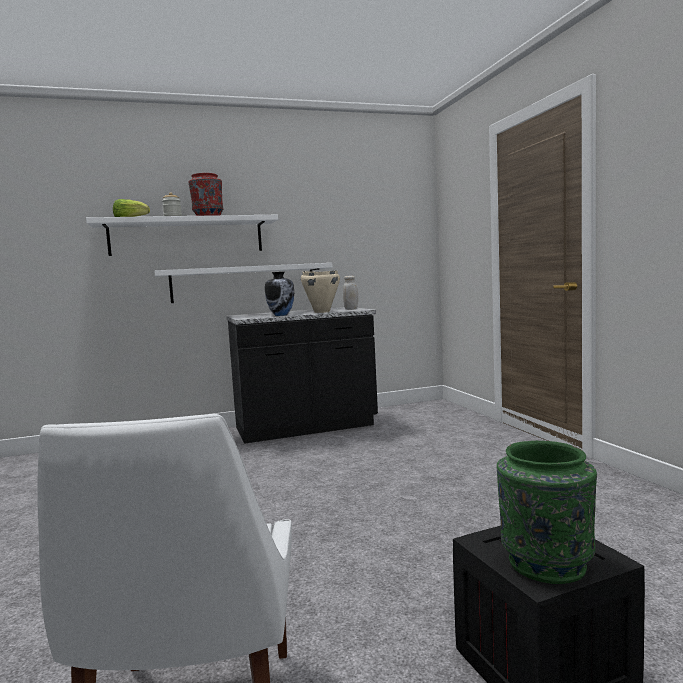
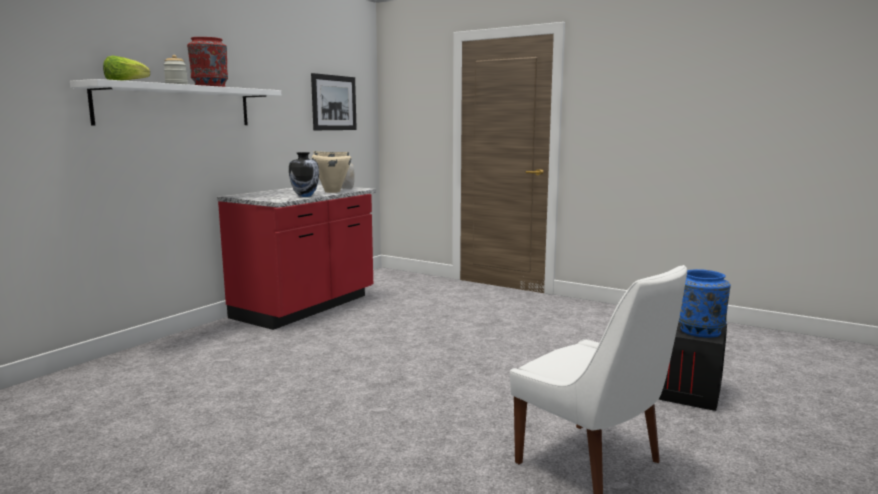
camera: 40 degrees left, 5 degrees up
(244, 283) = (231, 160): white shelf -> none
(305, 428) = (306, 307): black counter -> red counter
(372, 224) = (334, 103): none -> picture
(545, 562) = (699, 331): green vase -> blue vase

